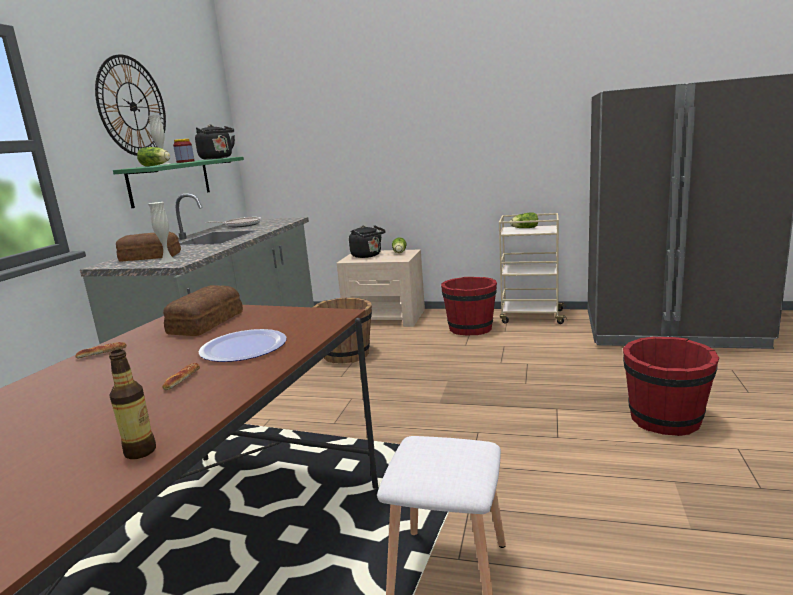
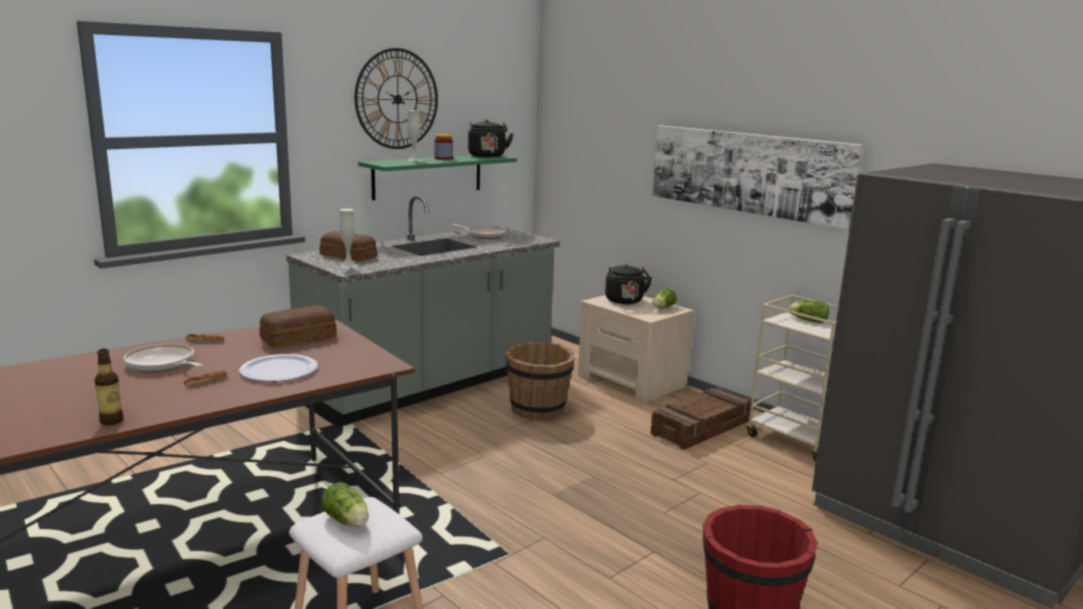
camera: 30 degrees right, 0 degrees up
(92, 385) = (162, 364): none -> frying pan
(156, 165) = (399, 162): lettuce -> lettuce (348, 521)
(448, 133) = (748, 172): none -> picture
(470, 329) = (701, 428): red bucket -> crate

